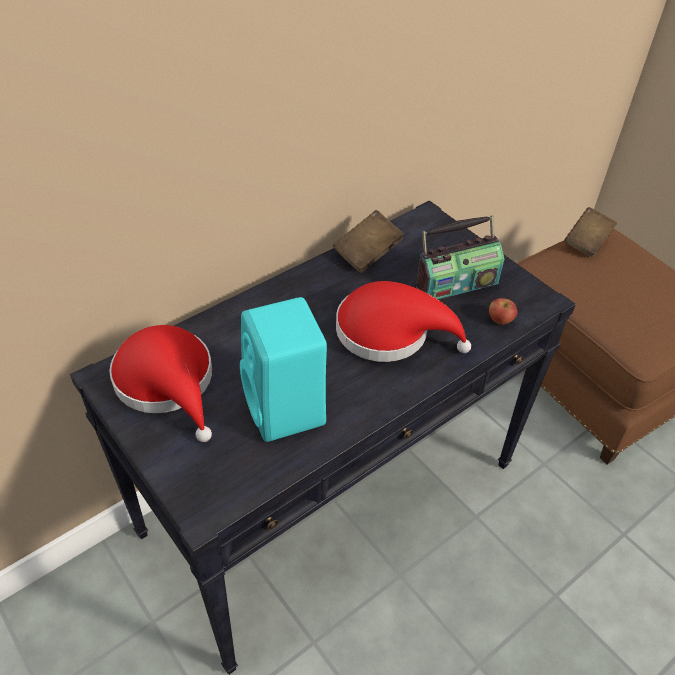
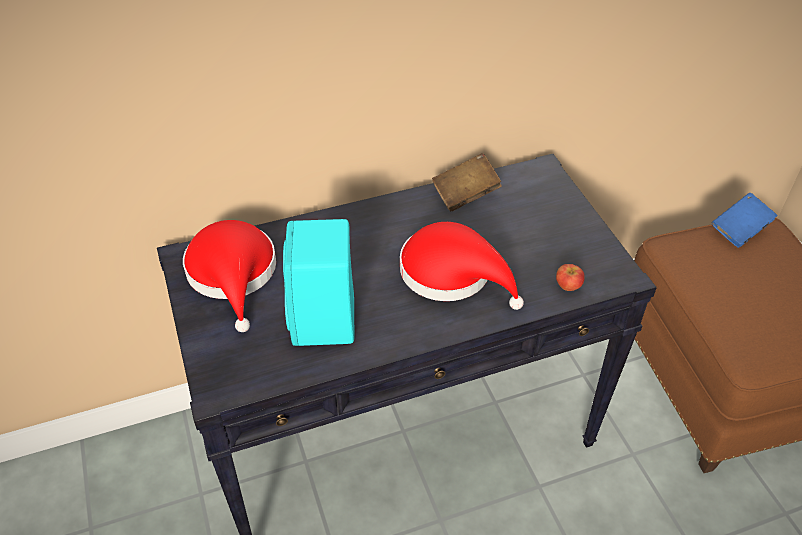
camera: 20 degrees right, 0 degrees up
(456, 283) = (540, 241): radio -> none
(587, 242) = (739, 230): brown book -> blue book

